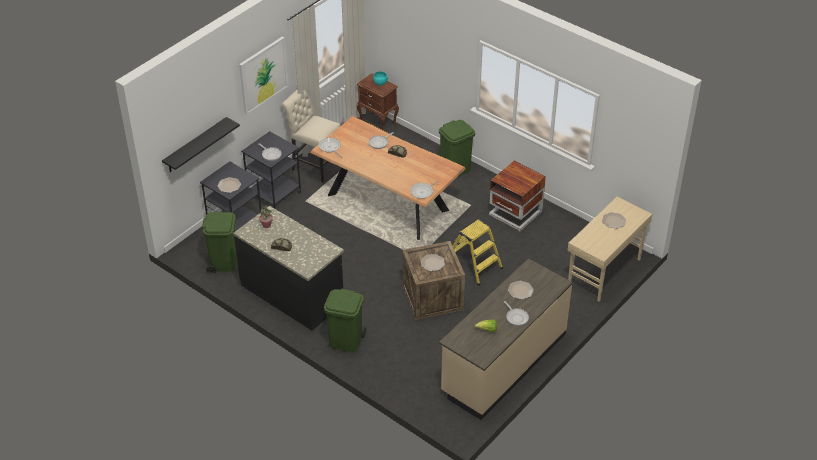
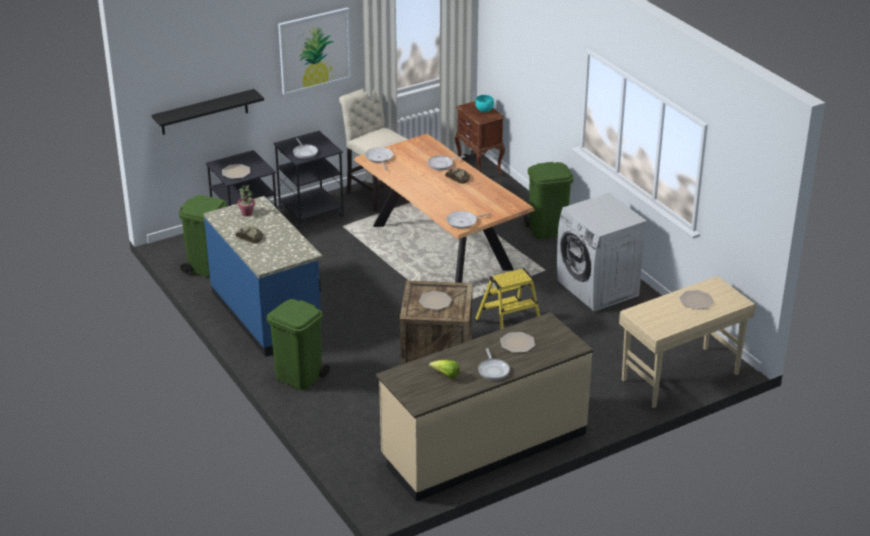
camera: 20 degrees right, 10 degrees down
(293, 293) = (267, 314): black counter -> blue counter
(515, 213) = (597, 290): nightstand -> white washing machine

